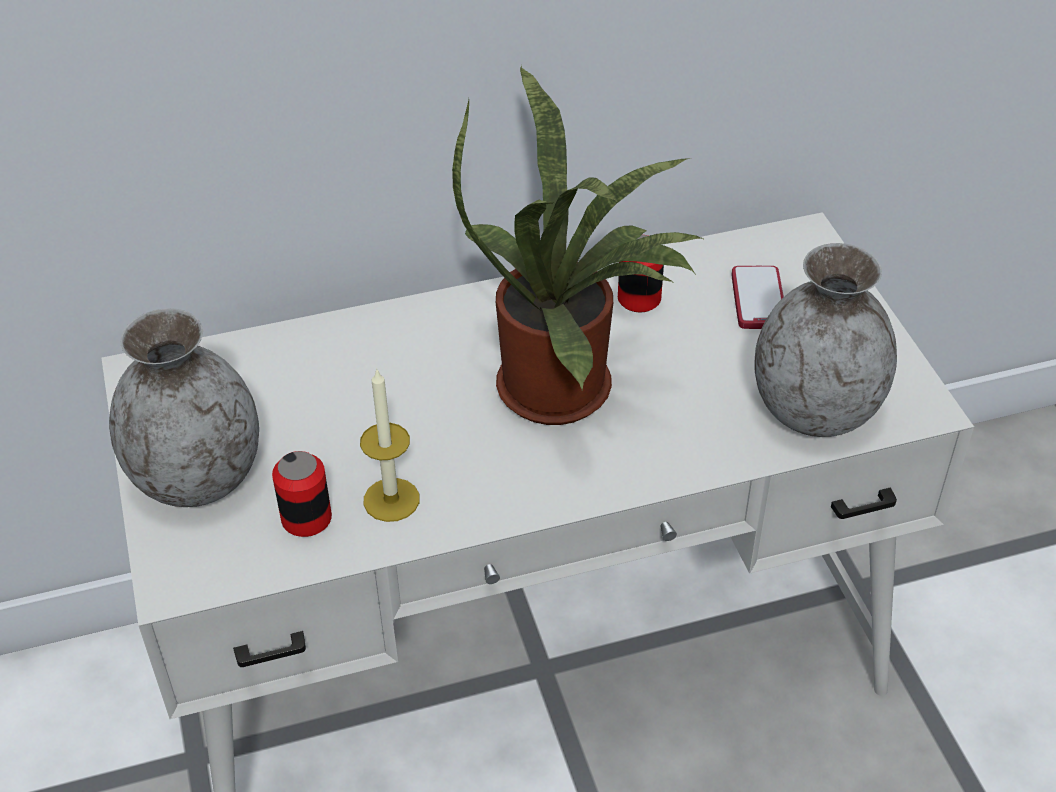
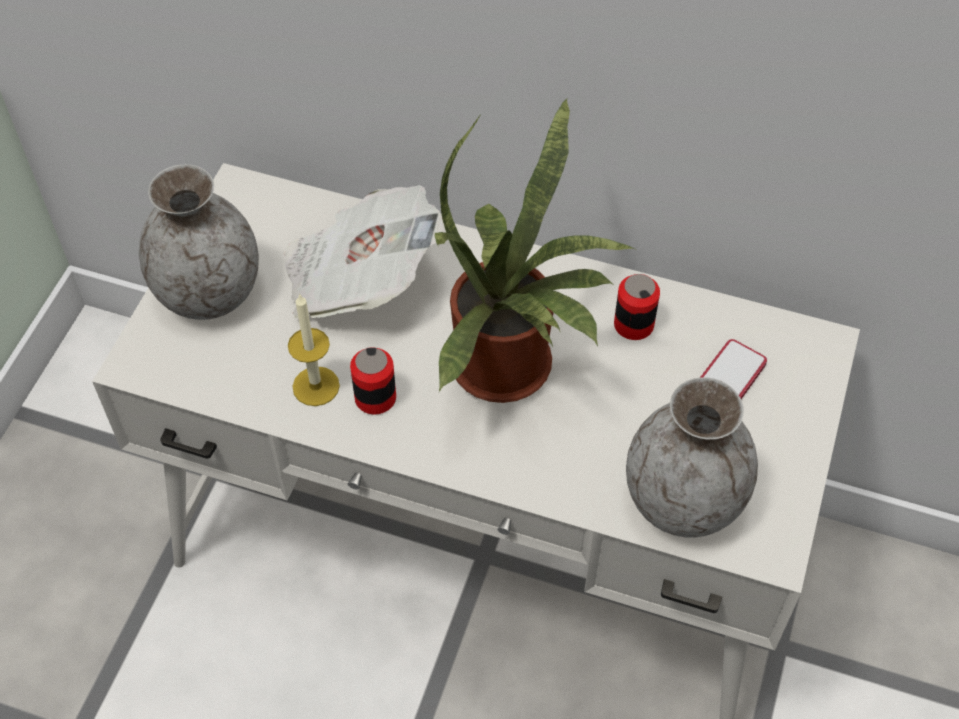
camera: 35 degrees right, 10 degrees up
(306, 518) = (251, 367): can -> can (375, 398)
(347, 387) = (360, 279): none -> newspaper

